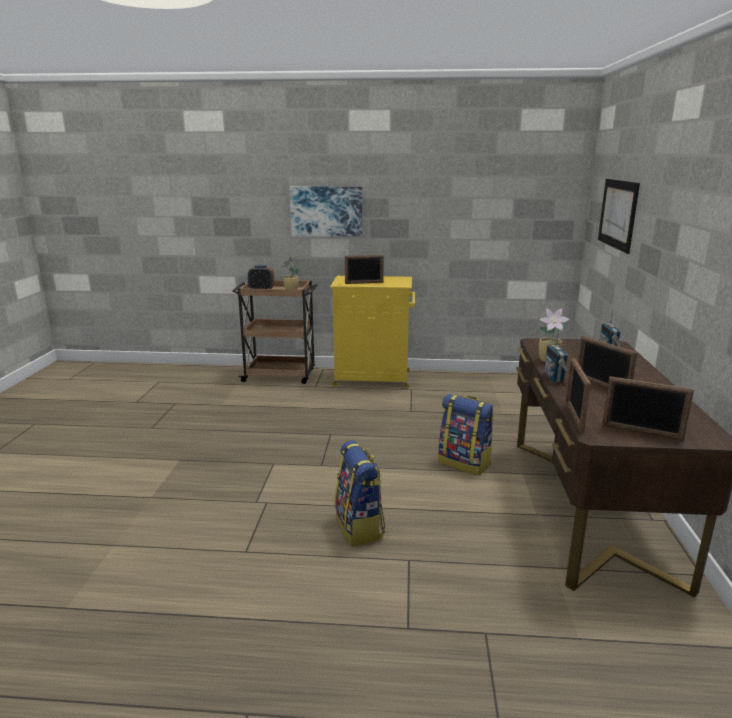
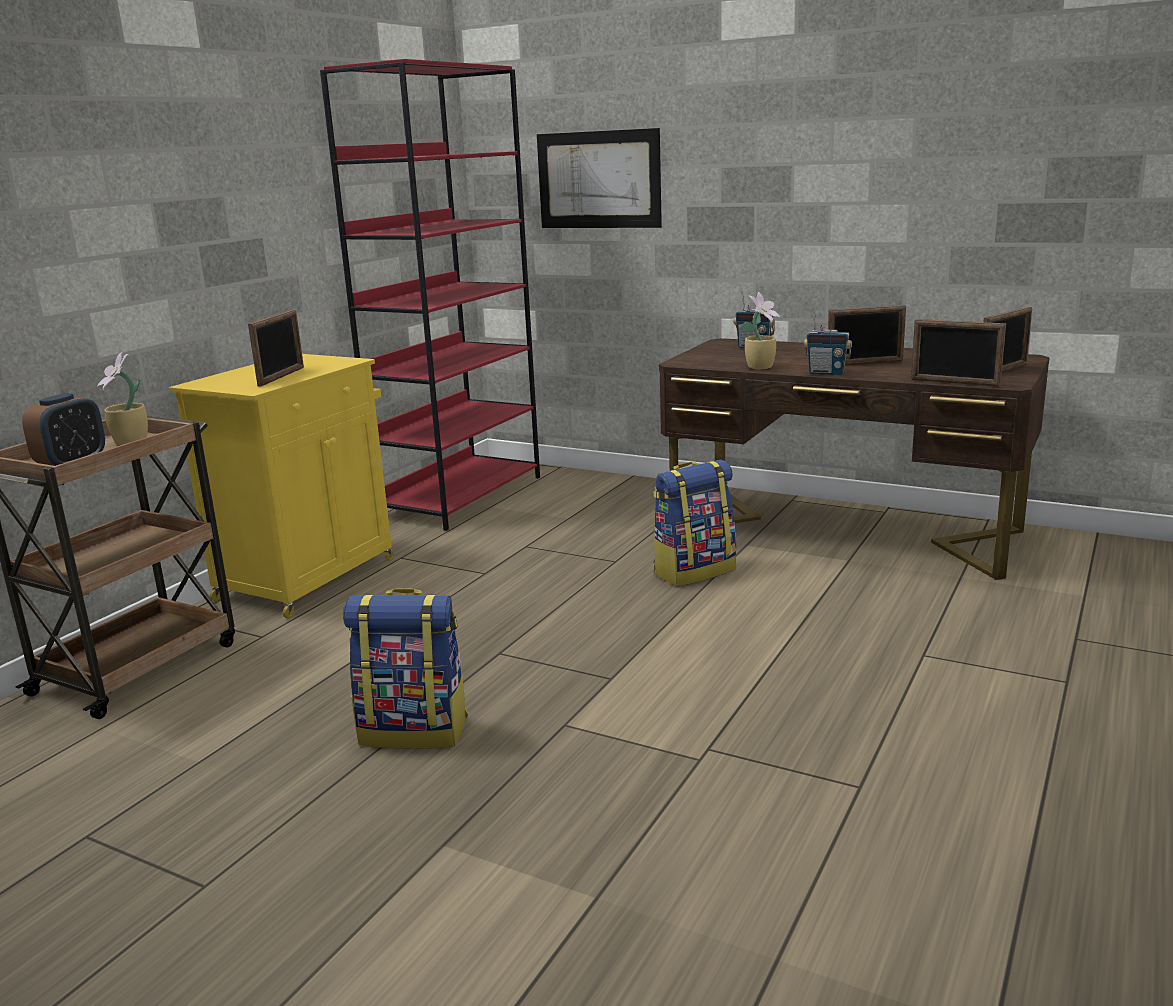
camera: 65 degrees left, 0 degrees up
(326, 211) = (115, 238): picture -> none
(360, 527) = (829, 675): backpack -> backpack (415, 730)
(500, 382) = (460, 496): none -> red bookcase

